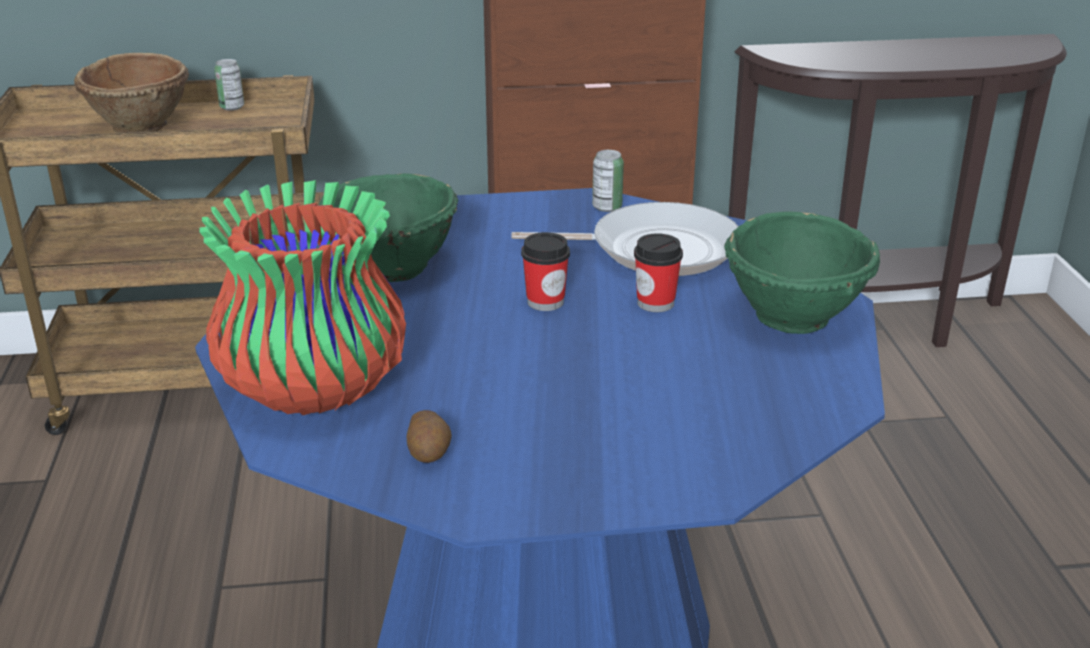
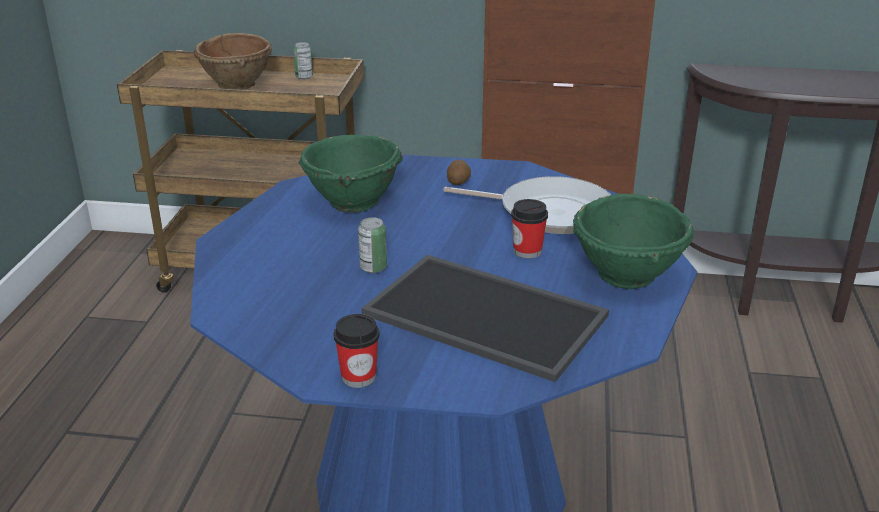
camera: 15 degrees right, 0 degrees up
(312, 388) = (256, 278): vase -> none
(429, 452) = (311, 333): potato -> potato (458, 181)
(545, 302) = (447, 240): cup -> cup (358, 377)
(607, 207) = (530, 176): can -> can (373, 268)
(650, 390) = (488, 314): none -> tray

